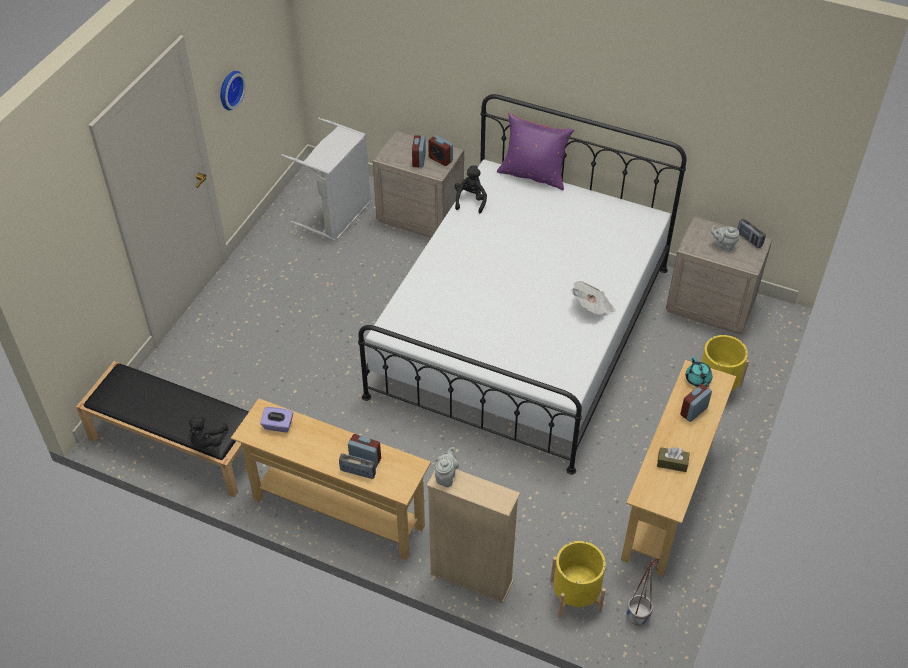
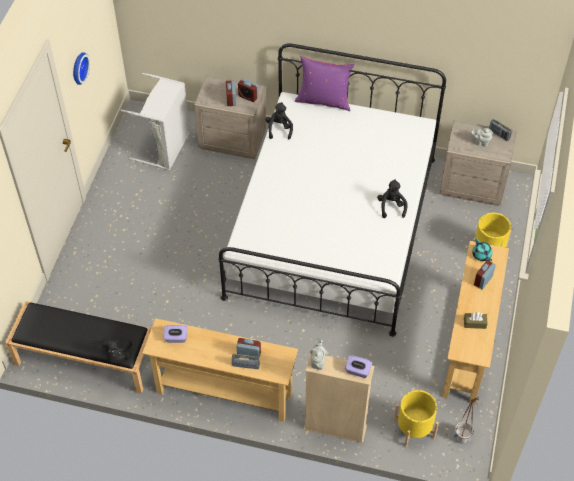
camera: 10 degrees left, 5 degrees up
(496, 496) = (357, 371): none -> purple tissue box
(592, 307) = (391, 206): newspaper -> black plush toy

